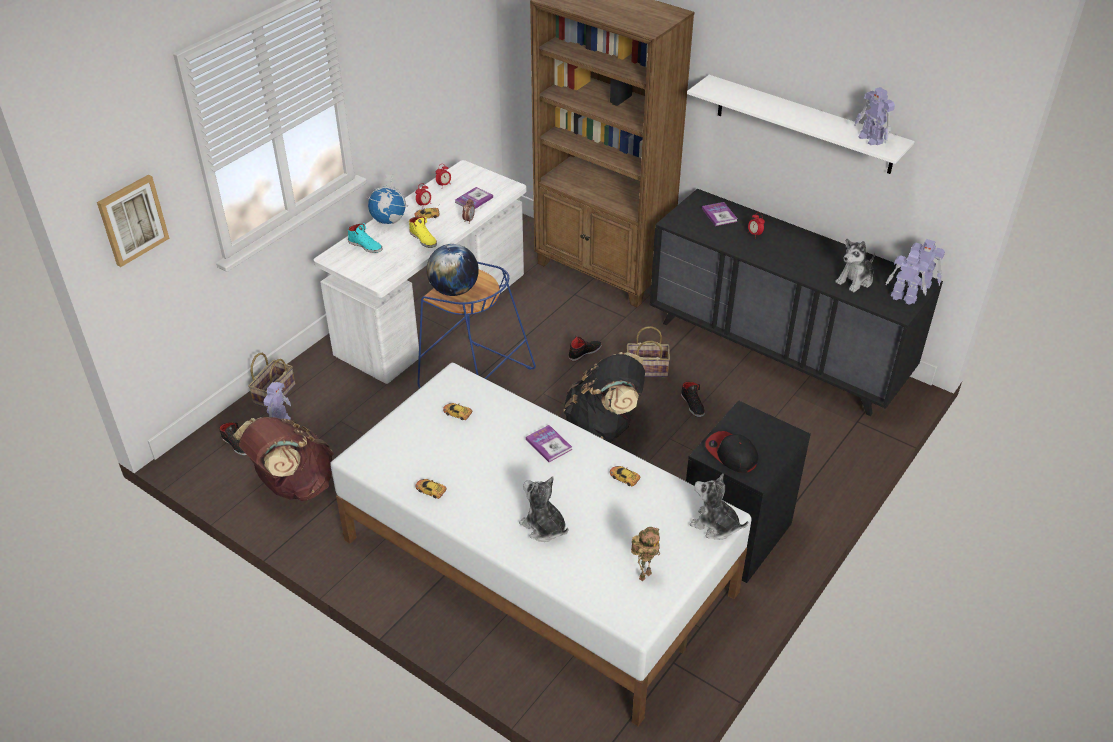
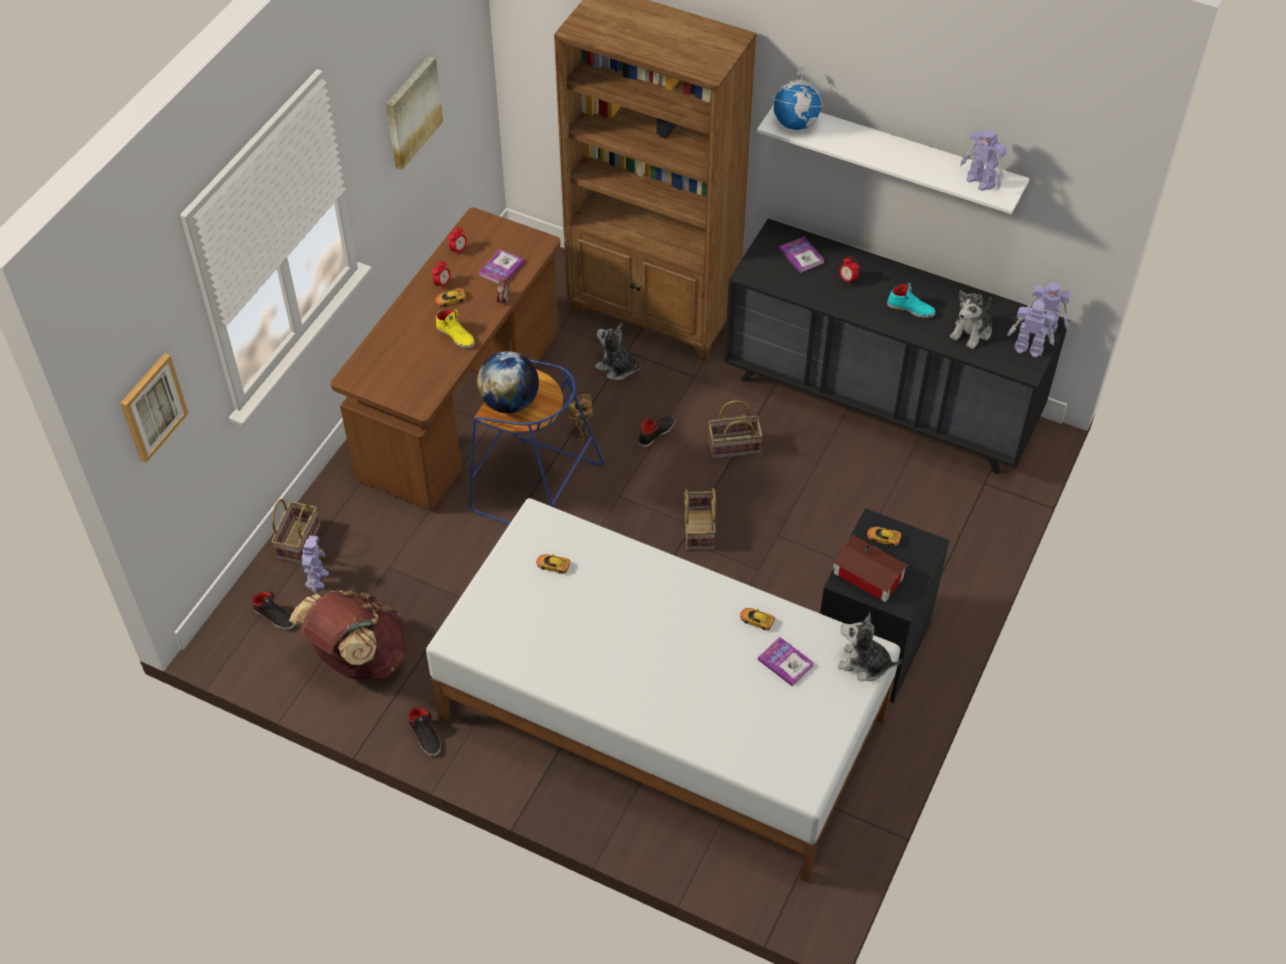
camera: 10 degrees left, 10 degrees up
(365, 245) = (388, 354): turquoise shoe -> turquoise shoe (911, 308)
(389, 220) = (406, 312): globe -> globe (796, 123)
(416, 62) = (412, 111): none -> picture
(431, 490) = (549, 667): toy car -> toy car (883, 538)
(432, 316) = (460, 405): white desk -> brown desk
(543, 527) = (683, 694): plush toy -> plush toy (617, 368)
(549, 444) = (665, 591): book -> book (785, 662)
(604, 427) = (700, 531): black backpack -> basket
(644, 574) = (801, 733): toy robot -> toy robot (583, 435)
(693, 405) = (796, 487): black shoe -> black shoe (425, 736)
(731, 454) = (869, 578): cap -> toy house

